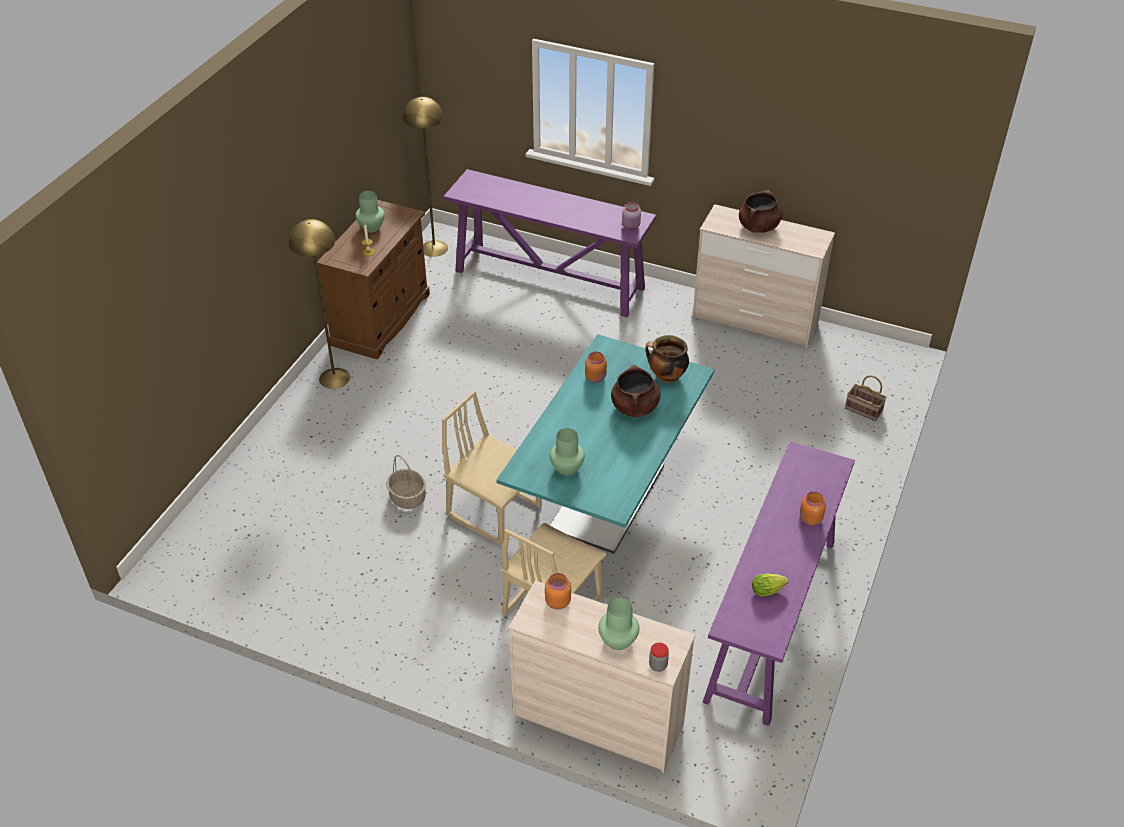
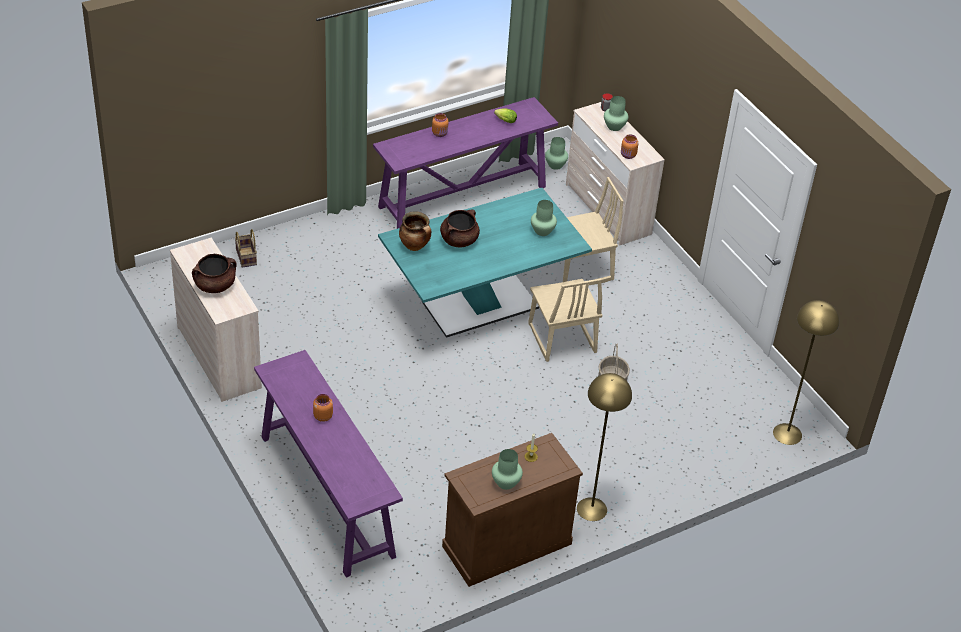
camera: 145 degrees left, 0 degrees up
(434, 248) = (388, 599): yellow floor lamp -> yellow floor lamp (787, 434)
(596, 377) = (461, 271): orange jar -> orange jar (322, 416)
(631, 226) = (288, 367): pink jar -> none
(728, 751) = (556, 165): none -> green vase

